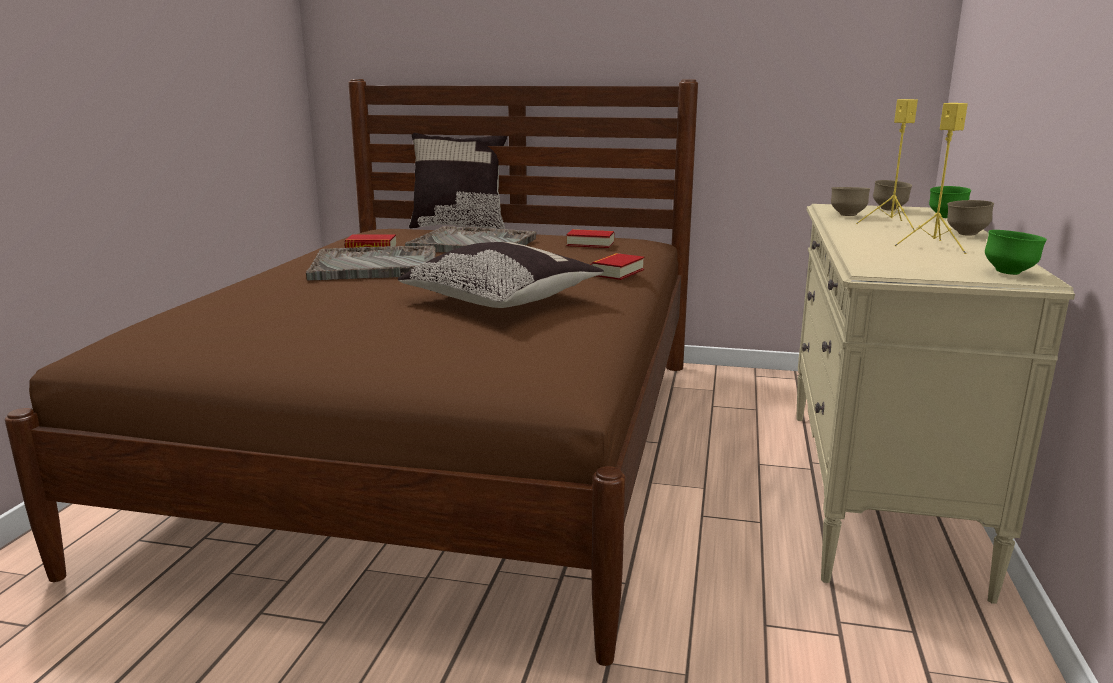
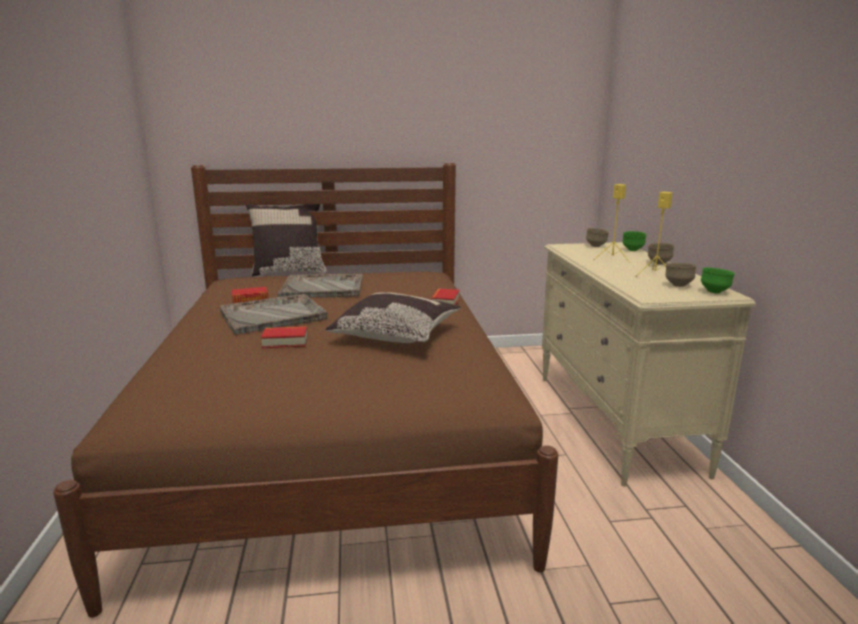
camera: 20 degrees left, 0 degrees up
(590, 244) = (403, 280): book -> book (285, 342)
(847, 215) = (580, 253): brown bowl -> brown bowl (678, 285)

